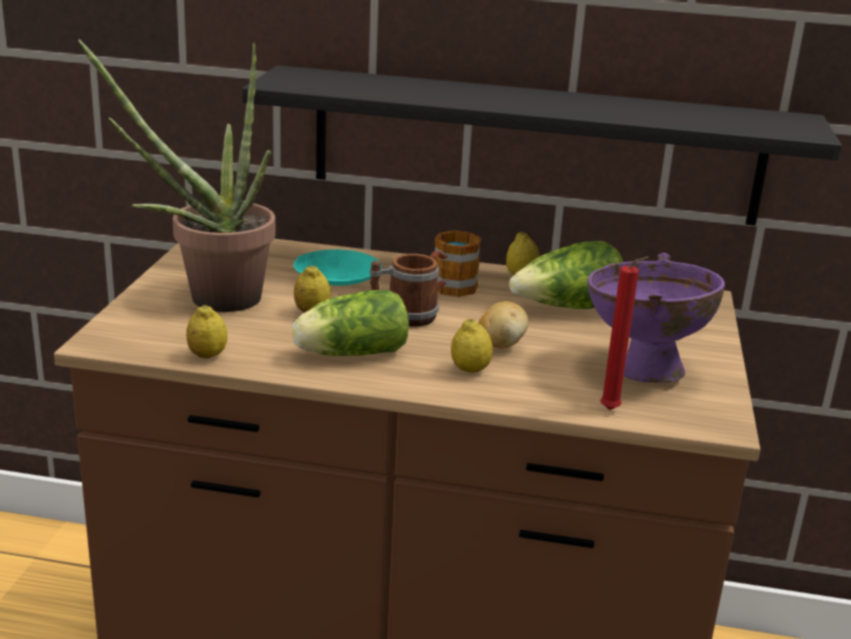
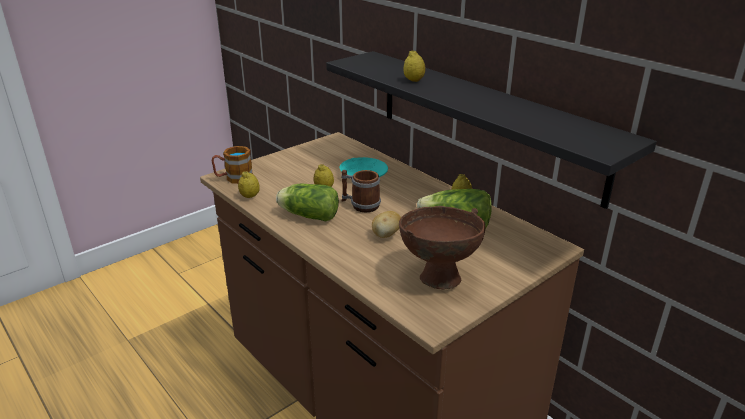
camera: 40 degrees right, 5 degrees up
(209, 299) = (291, 169): potted plant -> none
(448, 290) = (407, 197): mug -> mug (233, 178)
(470, 370) = (349, 243): lemon -> lemon (414, 80)
(612, 411) = (384, 292): red candle -> none
(642, 373) = (437, 278): purple bowl -> brown bowl

